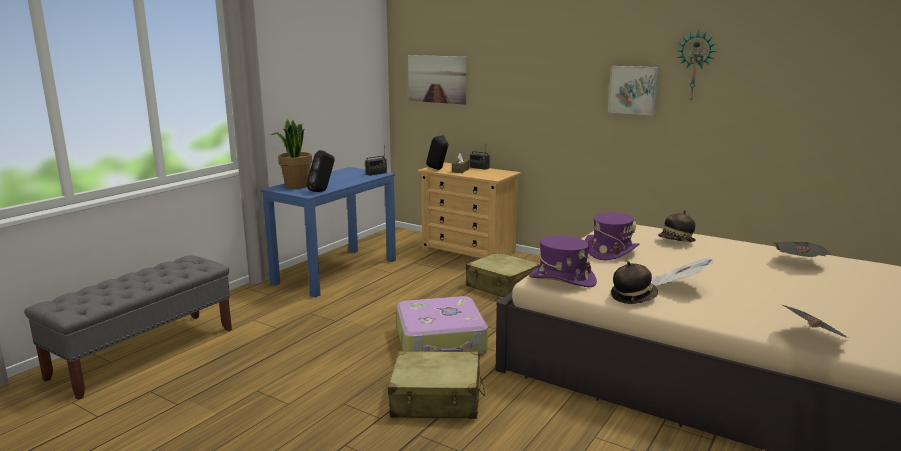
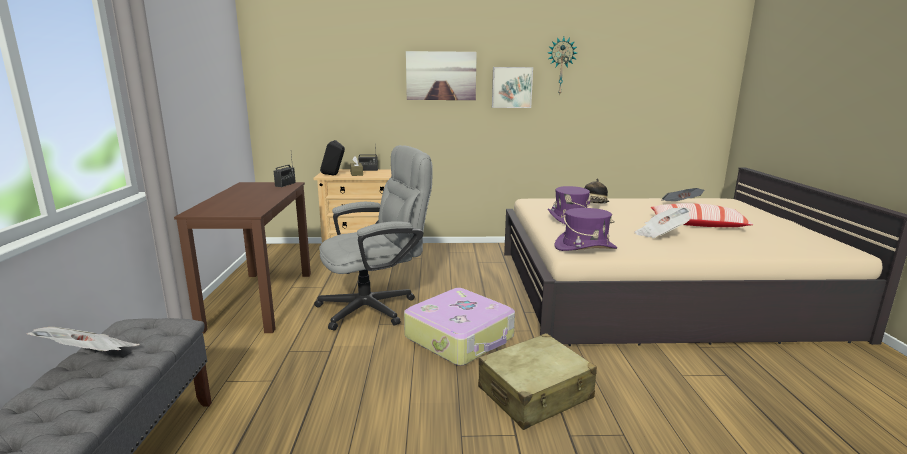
camera: 35 degrees left, 0 degrees up
(296, 186) = (217, 207): potted plant -> none
(322, 191) = (262, 207): black speaker -> none
(336, 271) = (260, 299): blue desk -> brown desk
(410, 299) = (376, 307): none -> grey office chair
(437, 79) = (309, 85): picture -> picture (441, 76)
(503, 286) = (441, 274): beige suitcase -> none
(633, 297) = (654, 249): hat -> none
(757, 287) = (697, 225): none -> pillow
(813, 339) = (792, 249): newspaper -> newspaper (91, 358)

